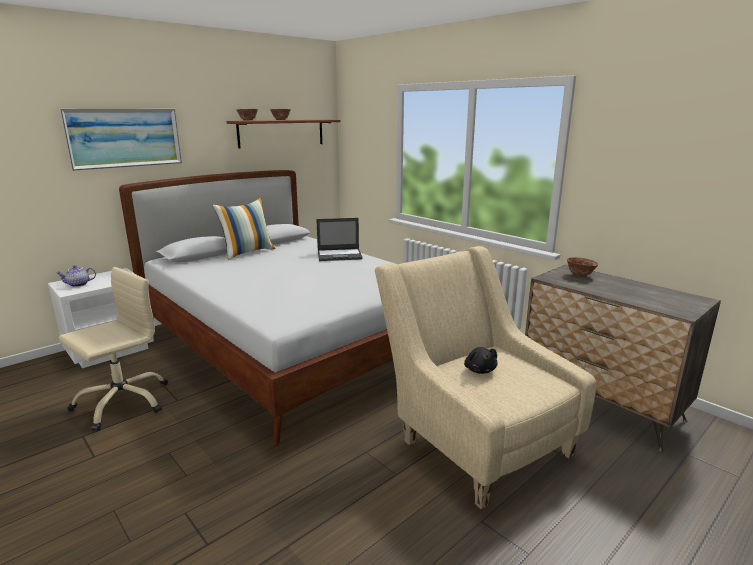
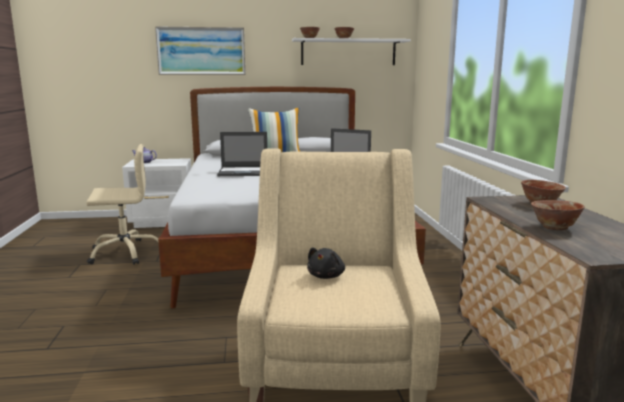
camera: 35 degrees right, 5 degrees down
(268, 281) = (244, 172): none -> laptop
(281, 133) = (348, 52): brown shelf -> white shelf
(626, 295) = (554, 228): none -> bowl

